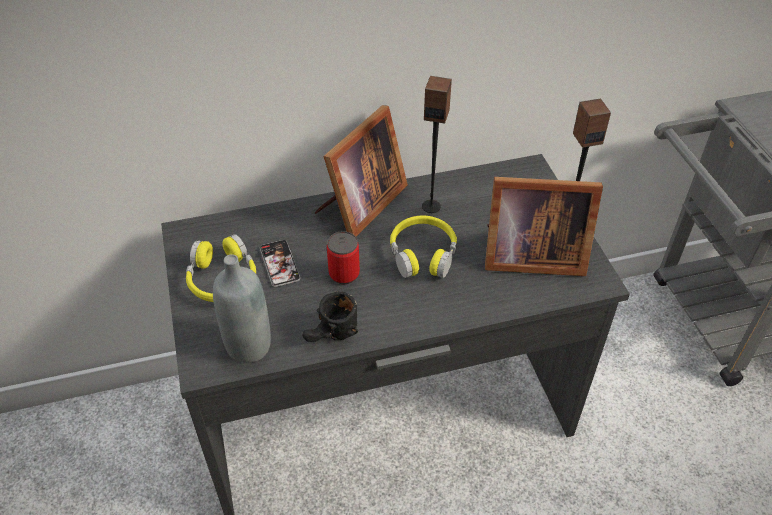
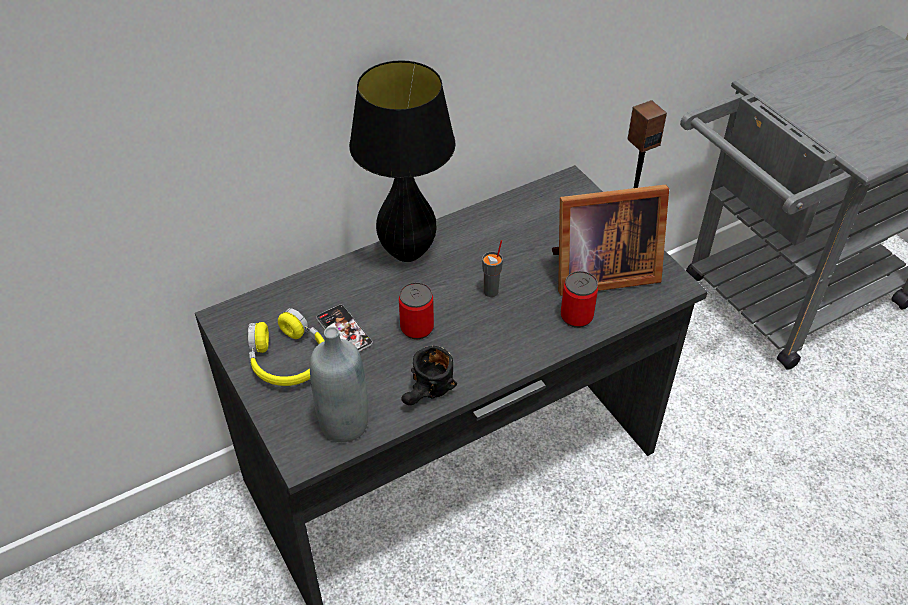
camera: 15 degrees left, 0 degrees up
(360, 205) = (407, 253): picture frame -> black table lamp
(423, 254) = (491, 291): yellow headphones -> grey cup
(431, 206) = (482, 240): speaker -> none
(494, 292) = (576, 316): none -> can

